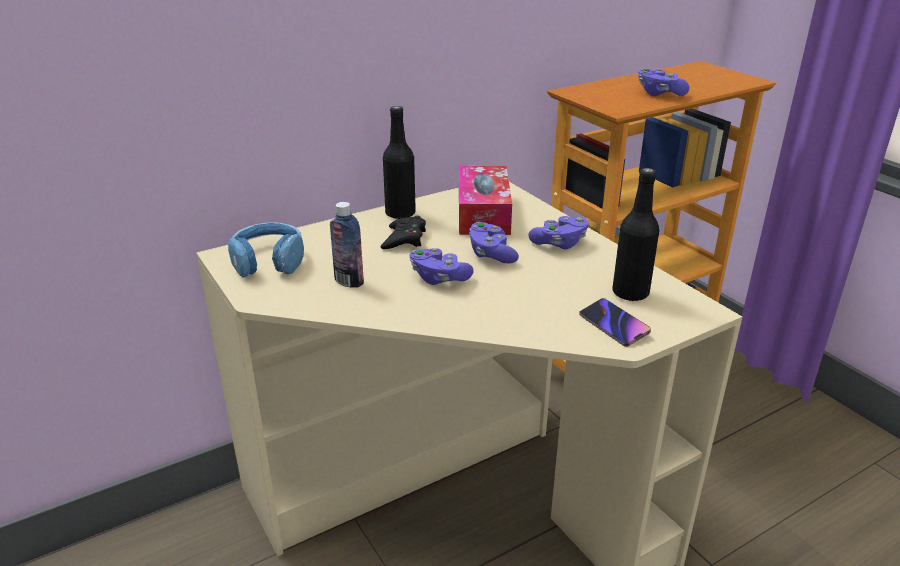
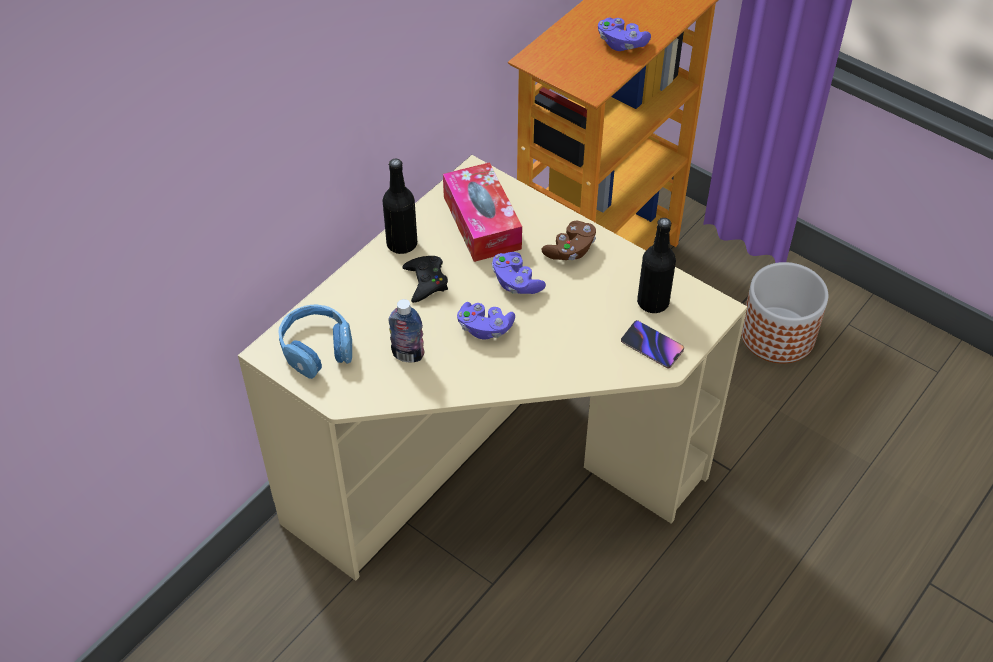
camera: 20 degrees left, 20 degrees up
(559, 243) = (570, 250): purple game controller -> brown game controller
(792, 454) = (778, 336): none -> planter

